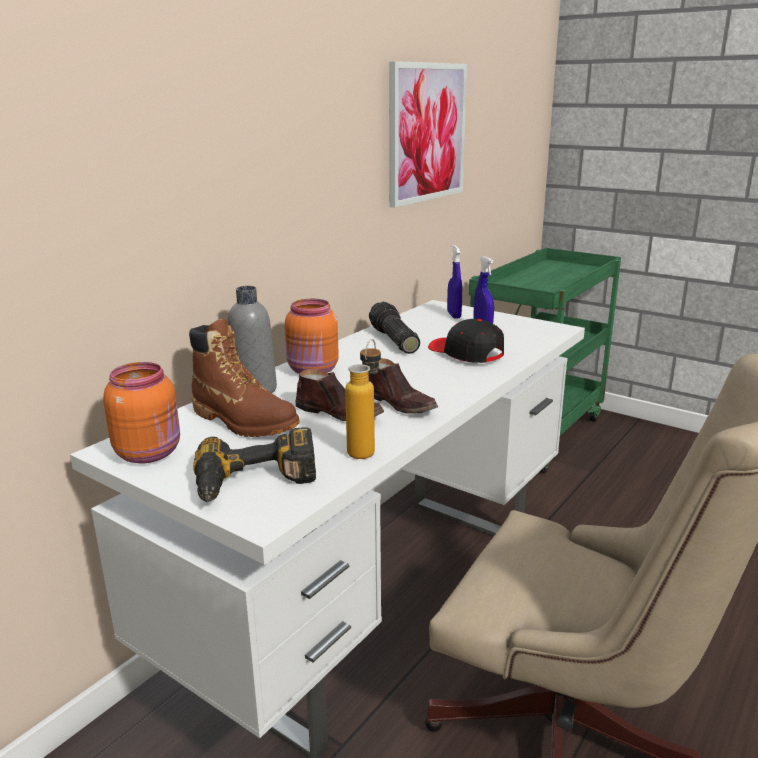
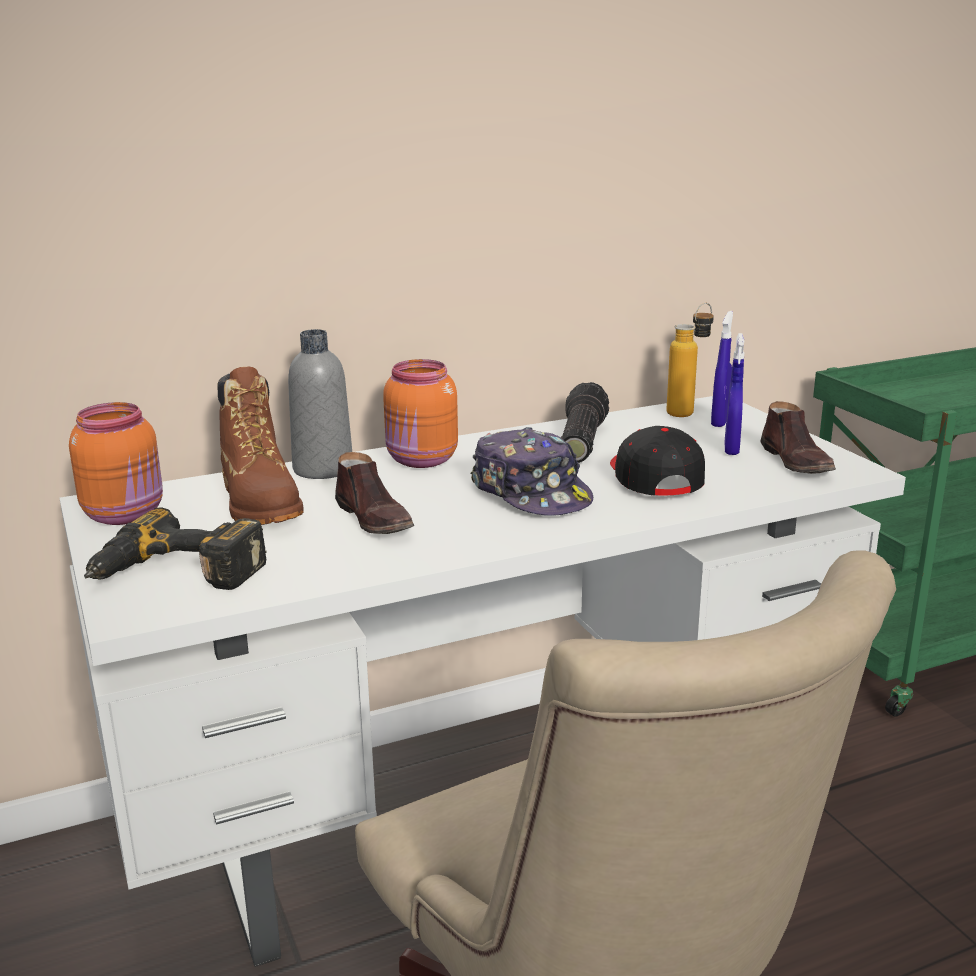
camera: 30 degrees right, 0 degrees up
(365, 448) = (342, 568): bottle -> bottle (687, 411)
(400, 404) = (464, 525): brown shoe -> brown shoe (797, 462)
(411, 376) = (531, 493): none -> cap
(426, 133) = (731, 132): picture -> none

